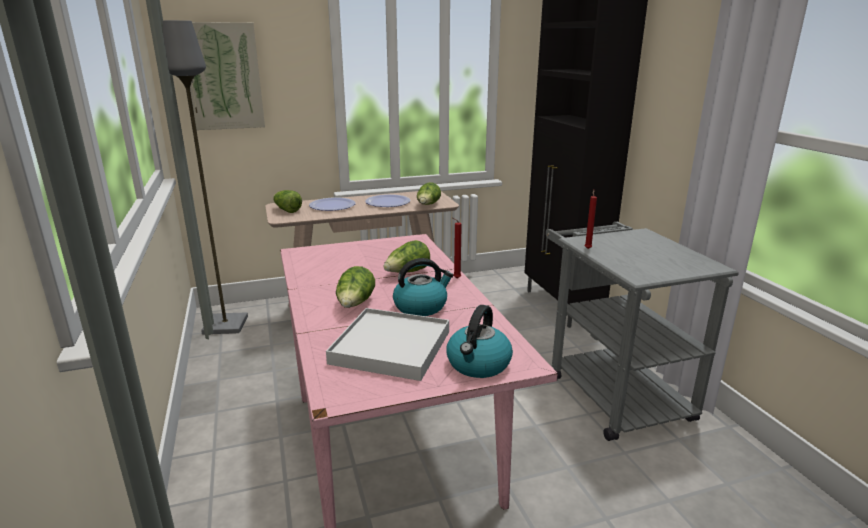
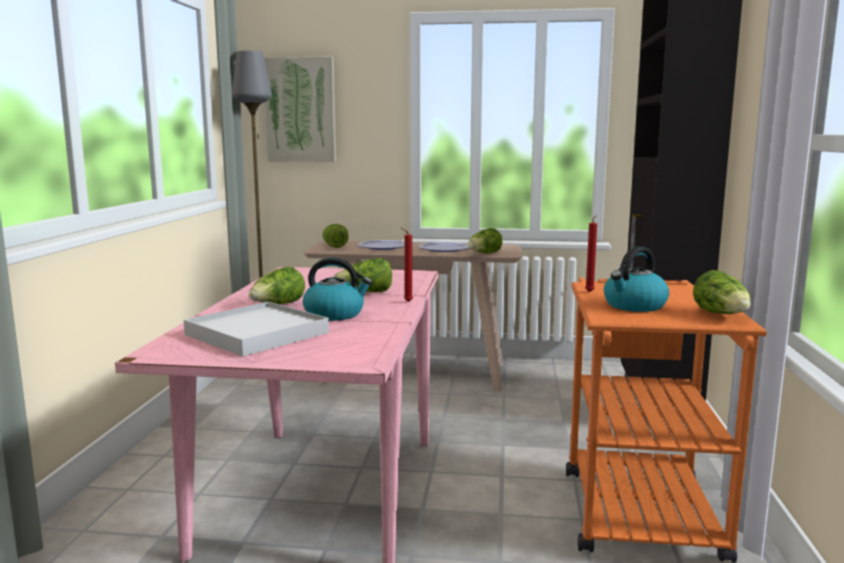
camera: 25 degrees right, 10 degrees down
(478, 364) = (315, 356): kettle -> kettle (634, 306)
(610, 390) = (637, 504): grey cart -> orange cart
(698, 261) = (722, 315): none -> lettuce

